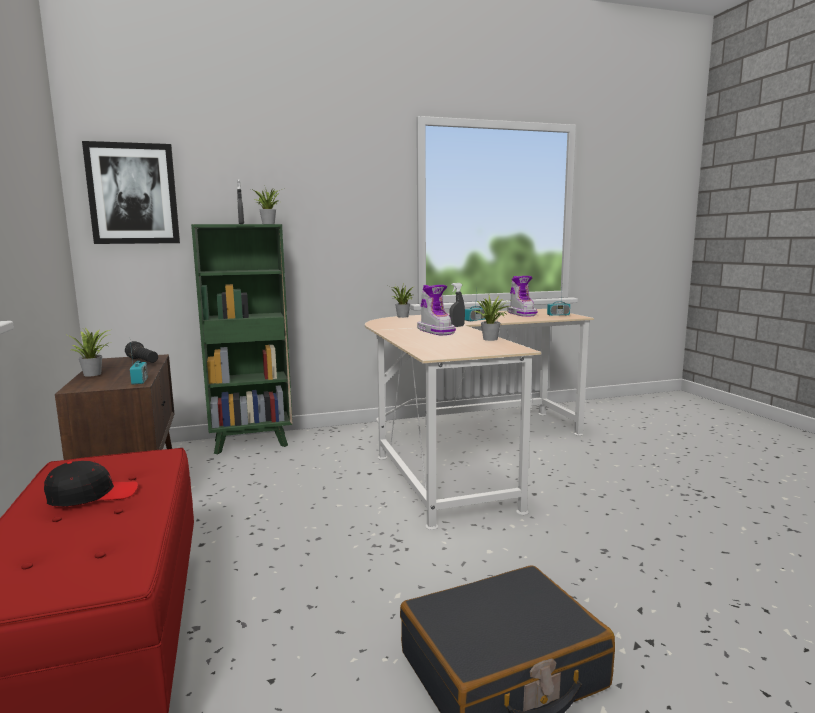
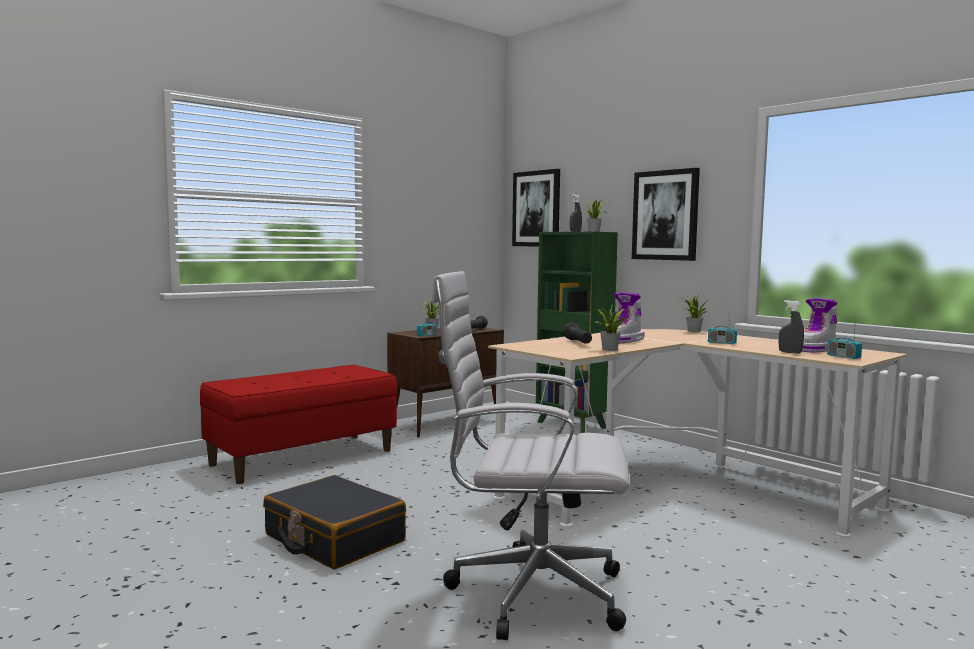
camera: 65 degrees right, 5 degrees down
(92, 495) = (318, 375): black cap -> none
(329, 208) = (665, 215): none -> picture
(439, 340) = (578, 343): none -> black flashlight
(457, 326) = (666, 342): grey spray bottle -> grey spray bottle (790, 352)
(674, 566) = (528, 593): none -> white office chair

